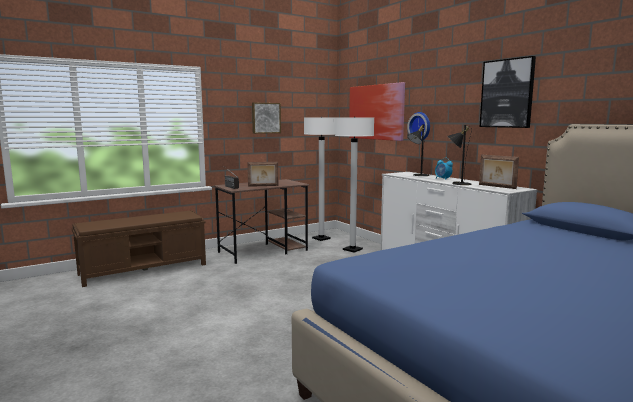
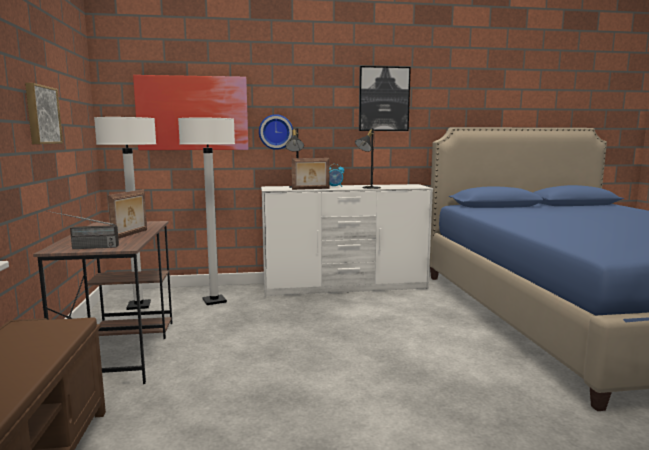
camera: 65 degrees left, 0 degrees up
(496, 186) = (398, 186): picture frame -> picture frame (311, 189)

